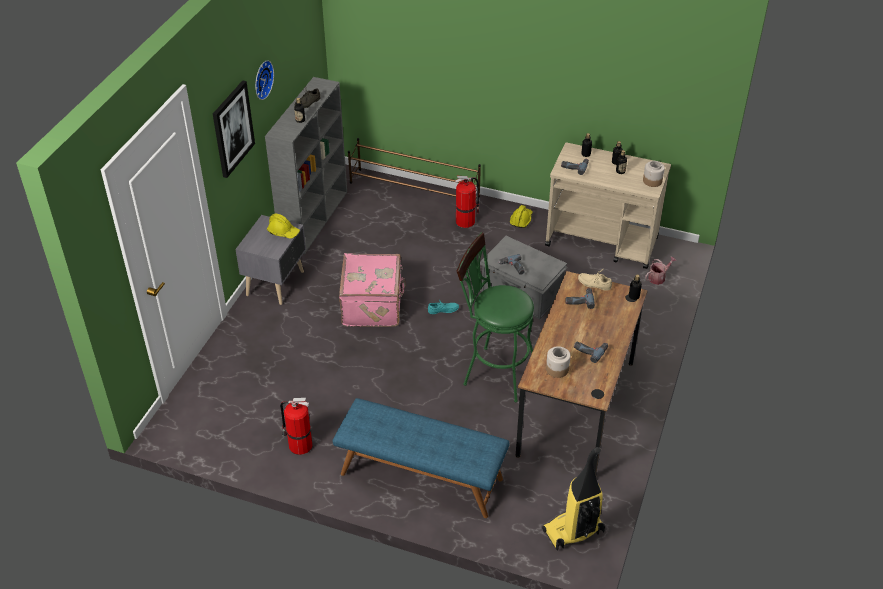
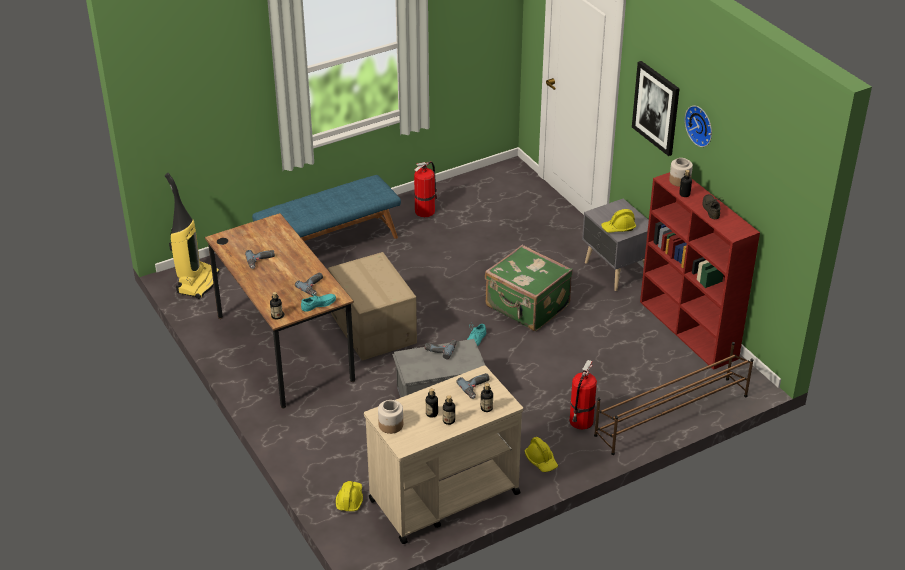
camera: 130 degrees right, 5 degrees down
(314, 218) = (689, 330): grey bookcase -> red bookcase
(373, 305) = (527, 307): pink suitcase -> green suitcase
(494, 372) = (374, 328): green stool -> cardboard box
(557, 369) = (267, 236): jar -> jar (679, 180)
(594, 283) = (319, 306): beige shoe -> turquoise shoe
(658, 277) = (350, 499): watering can -> yellow hard hat

